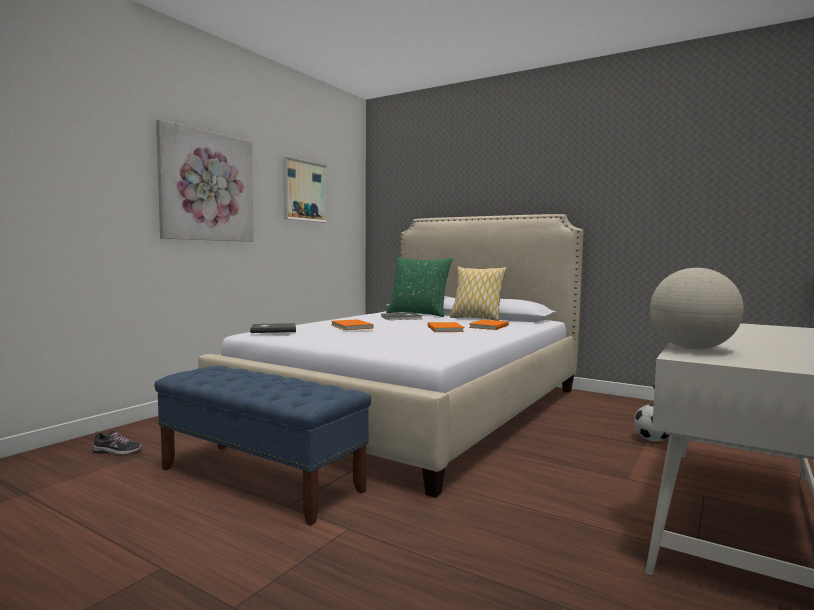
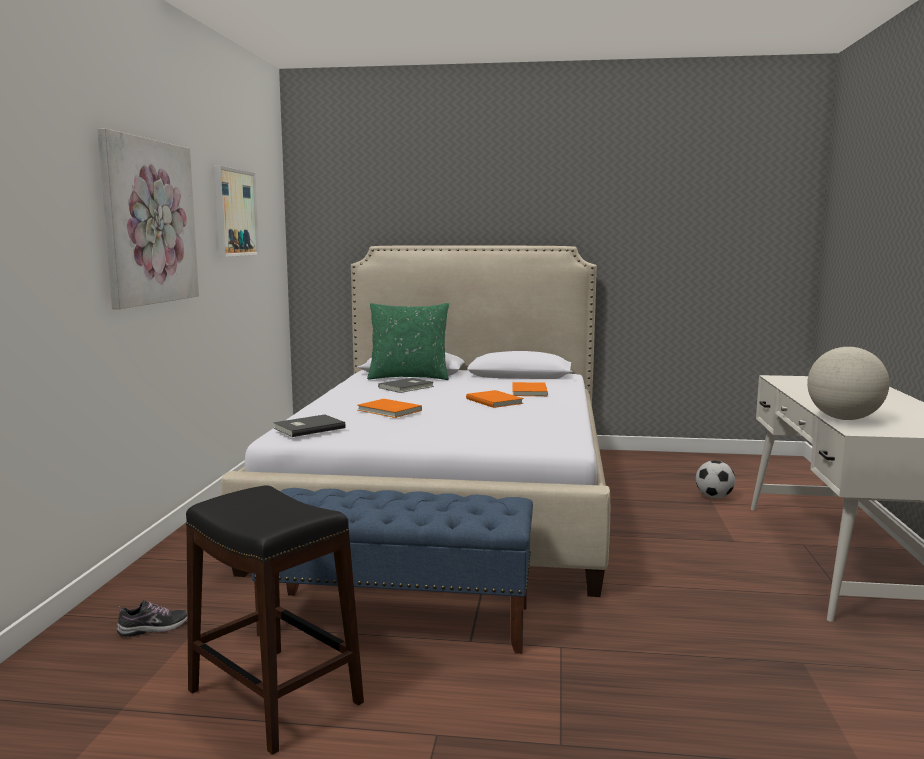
camera: 25 degrees left, 5 degrees up
(109, 510) = (274, 697): none -> black stool
(476, 319) = (490, 379): pillow -> none

